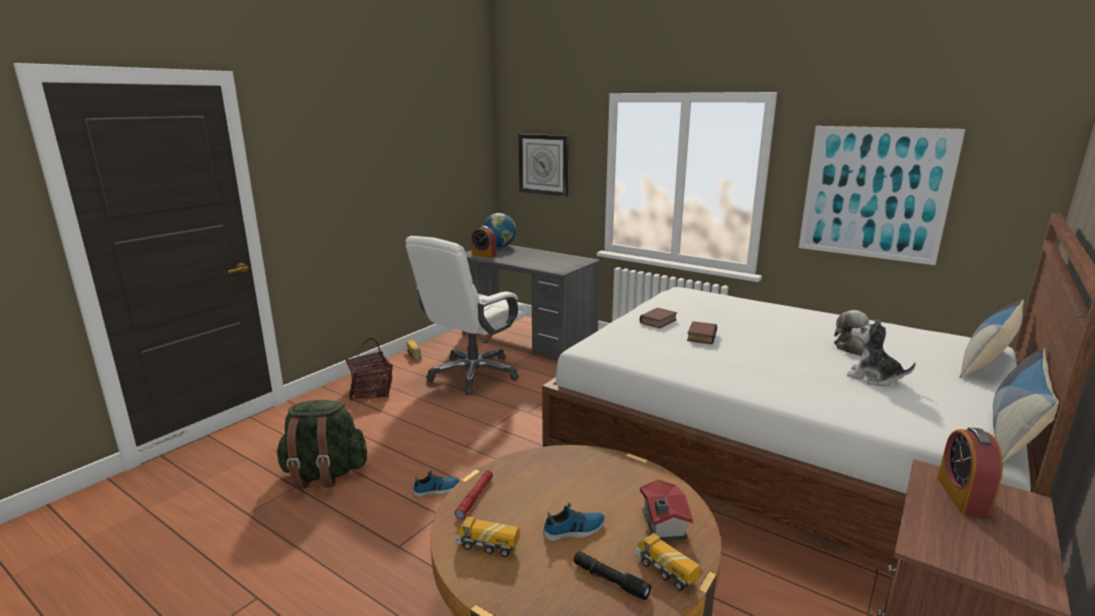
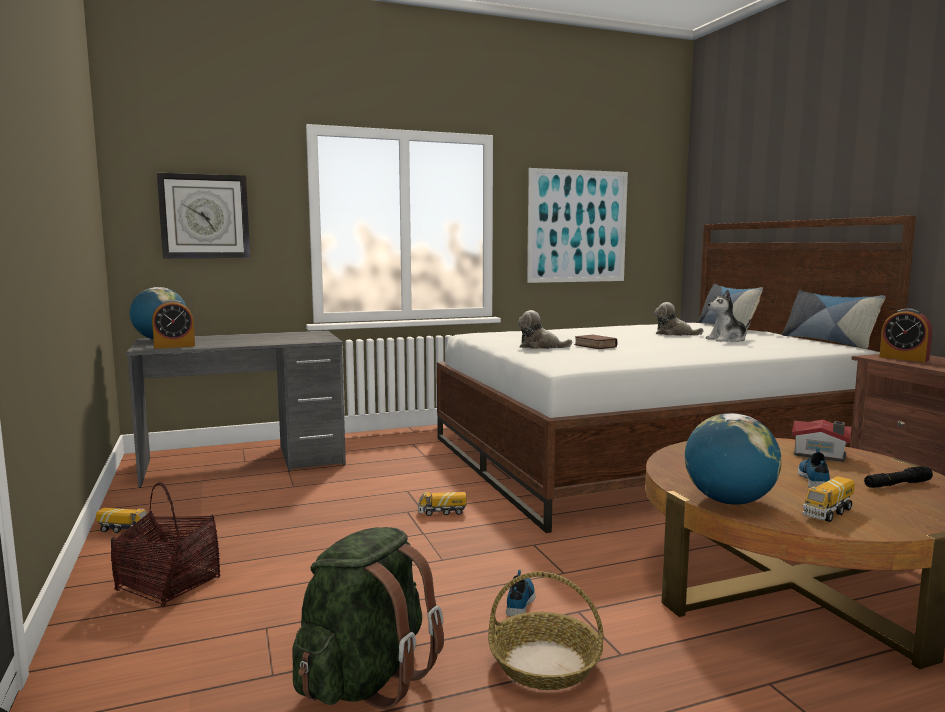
camera: 55 degrees left, 10 degrees down
(370, 521) = (544, 663): none -> basket
(473, 374) = (270, 511): white office chair -> none
(475, 497) = (729, 501): red flashlight -> globe
(659, 322) = (540, 347): book -> plush toy
(666, 571) = (888, 468): toy truck -> toy truck (442, 512)

